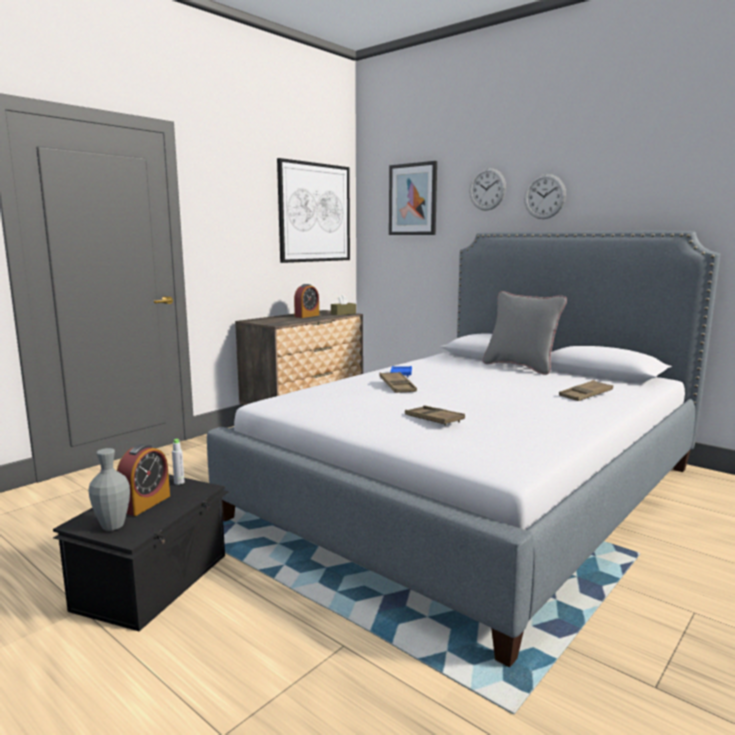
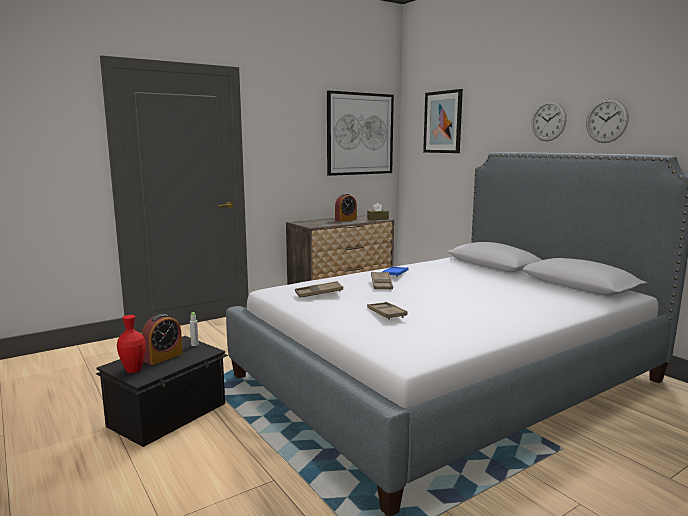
camera: 15 degrees right, 0 degrees up
(113, 526) = (133, 370): grey vase -> red vase
(487, 189) = (501, 114): wall clock -> wall clock (606, 120)
(520, 367) = (507, 274): grey pillow -> none
(585, 395) = (541, 303): brown tray -> brown tray (319, 293)

